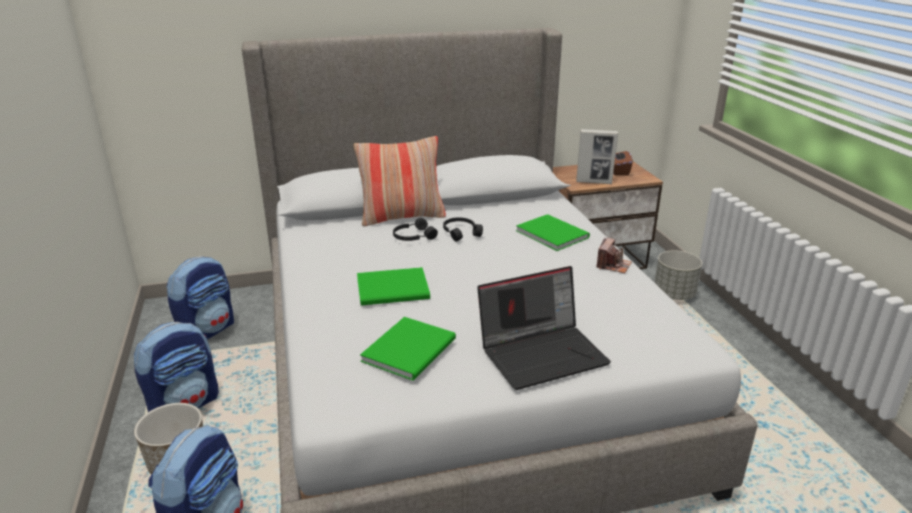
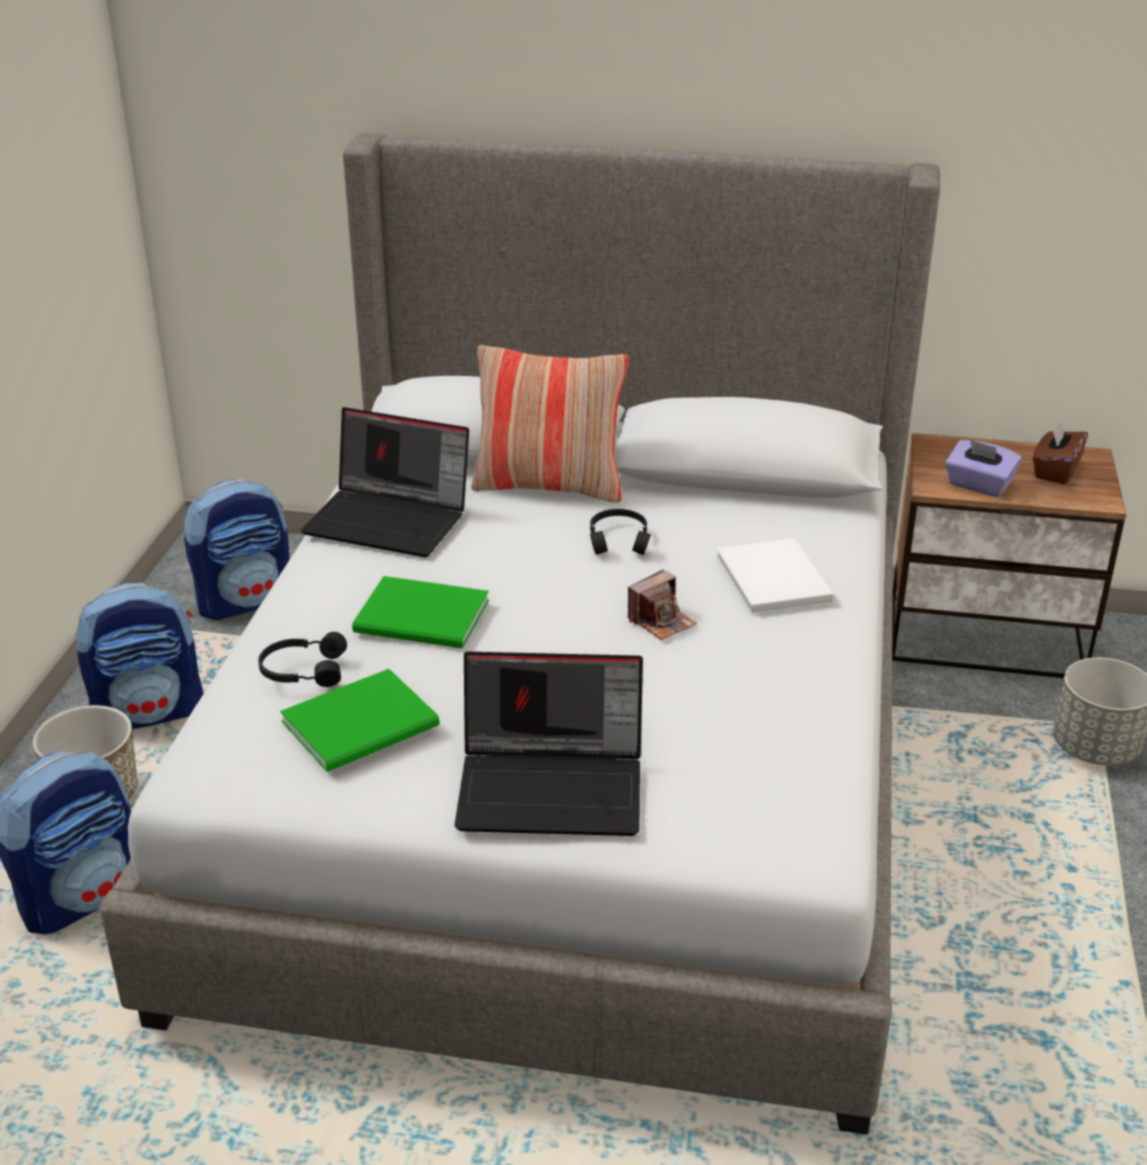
camera: 25 degrees right, 5 degrees up
(330, 248) = (391, 520): none -> laptop
(413, 237) = (534, 529): black headphones -> black headphones (303, 670)
(552, 233) = (775, 577): green book -> white book
(594, 182) = (978, 485): picture frame -> purple tissue box
(613, 265) = (823, 667): camera -> camera (661, 621)

